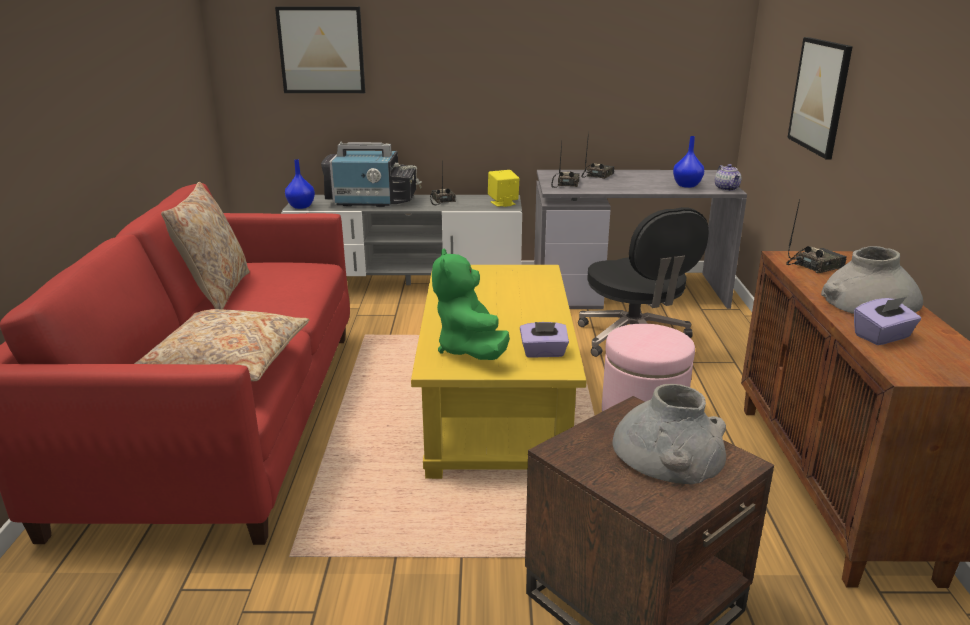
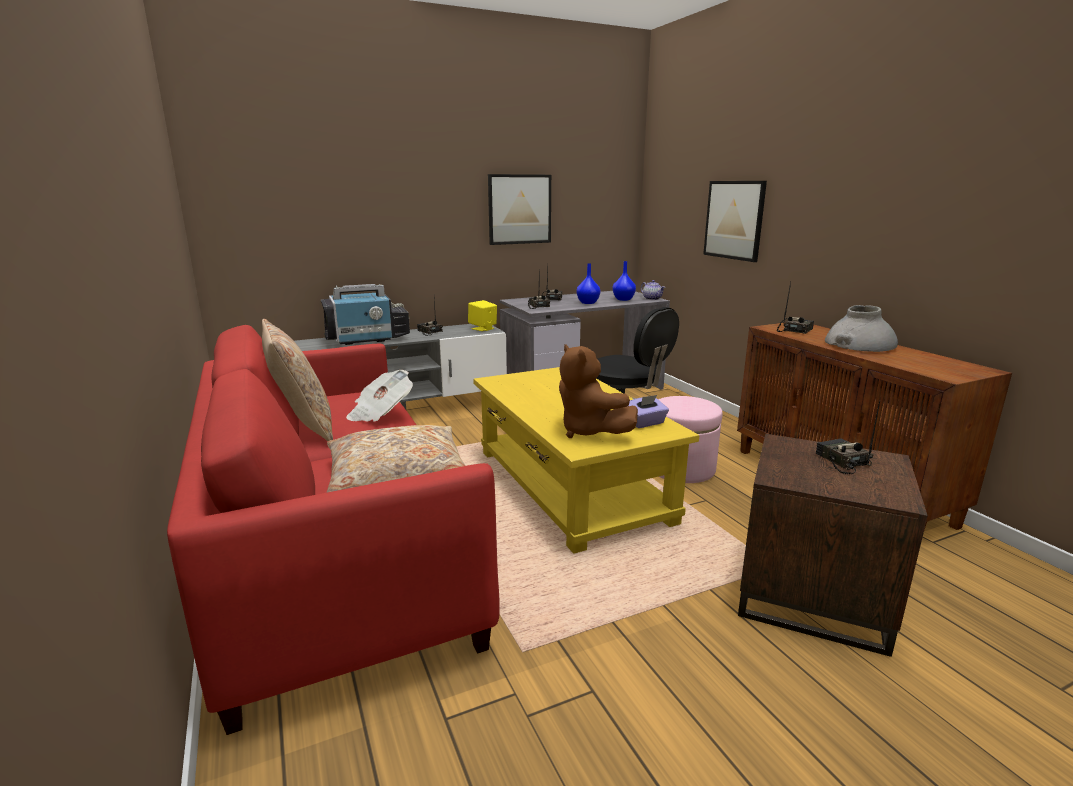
camera: 25 degrees left, 5 degrees down
(291, 290) = (380, 413): none -> newspaper
(300, 206) = (303, 349): blue vase -> blue vase (588, 303)
(321, 50) = (305, 203): picture -> picture (519, 209)
(470, 350) = (589, 431): green plush toy -> brown plush toy
(669, 451) = (841, 461): grey vase -> radio
(882, 337) = (901, 361): purple tissue box -> none

